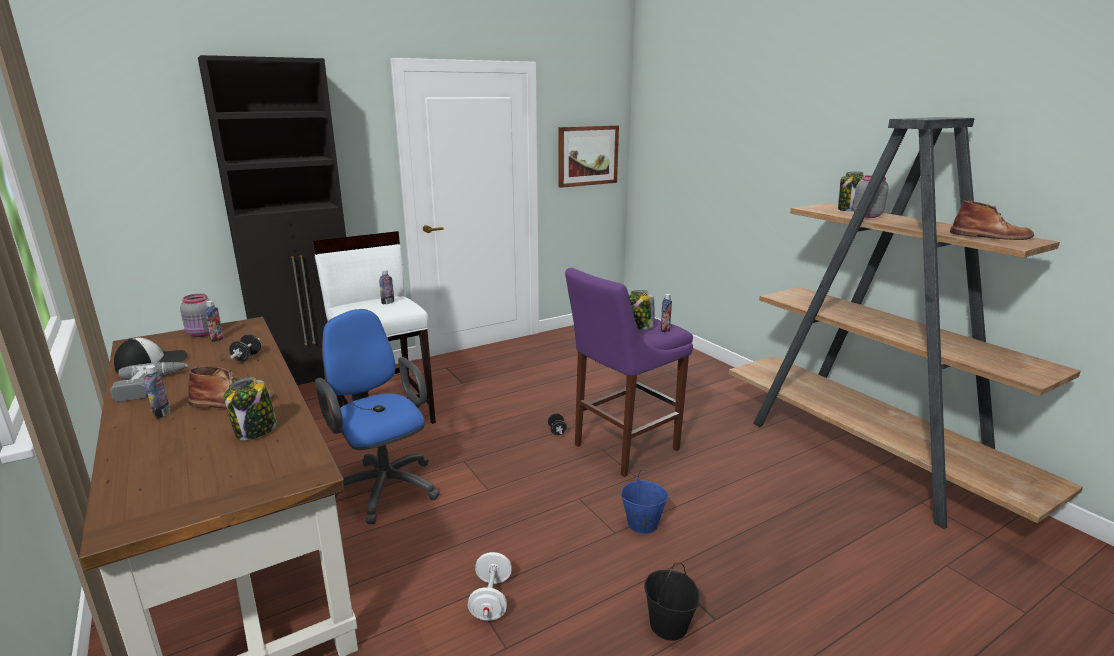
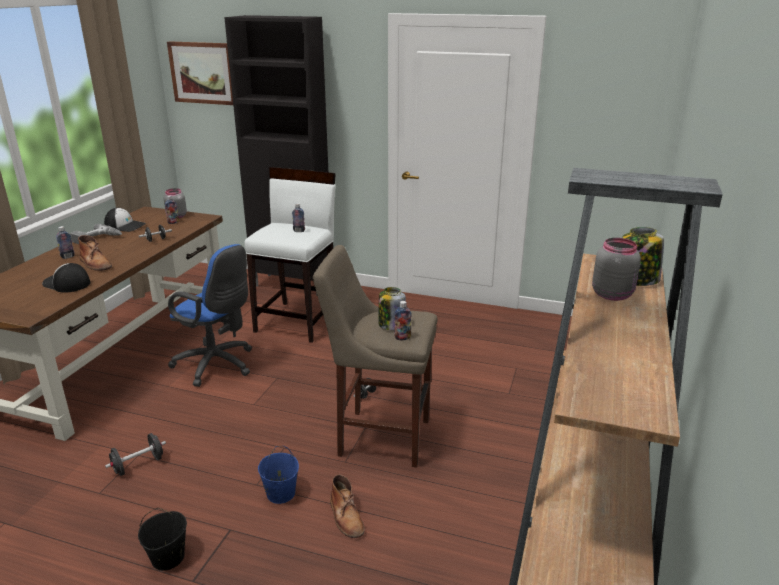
camera: 50 degrees right, 5 degrees up
(255, 431) = (66, 283): jar -> cap
(384, 485) = (218, 365): blue office chair -> blue office chair turned 105 degrees clockwise
(491, 600) = (138, 465): white dumbbell -> black dumbbell
(587, 155) = (607, 128): picture -> picture (203, 73)
(622, 448) = (379, 436): purple stool -> beige stool
(991, 236) = (617, 382): brown boot -> brown boot (346, 516)

